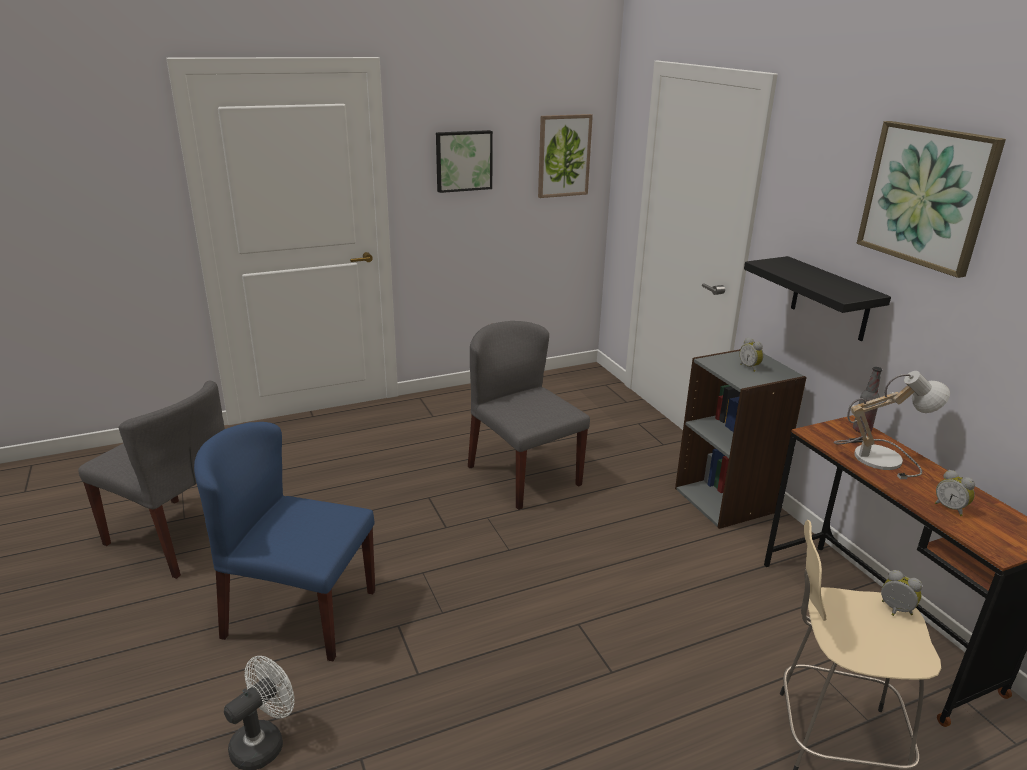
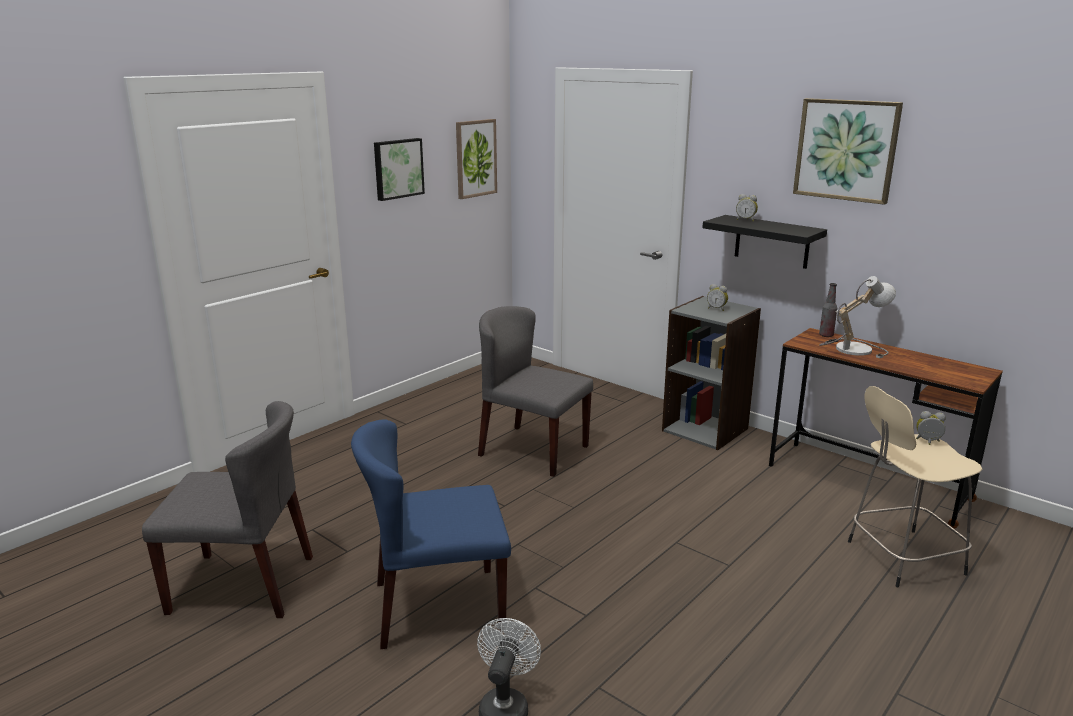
camera: 25 degrees left, 5 degrees down
(950, 508) = (924, 367): alarm clock -> alarm clock (745, 220)

